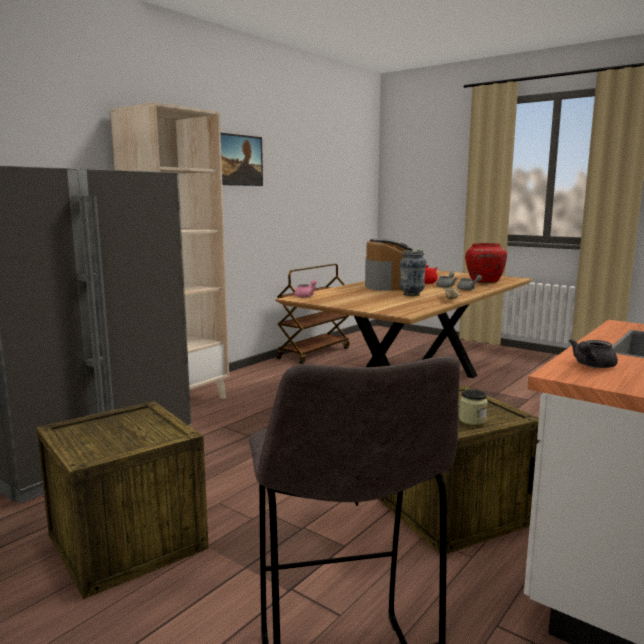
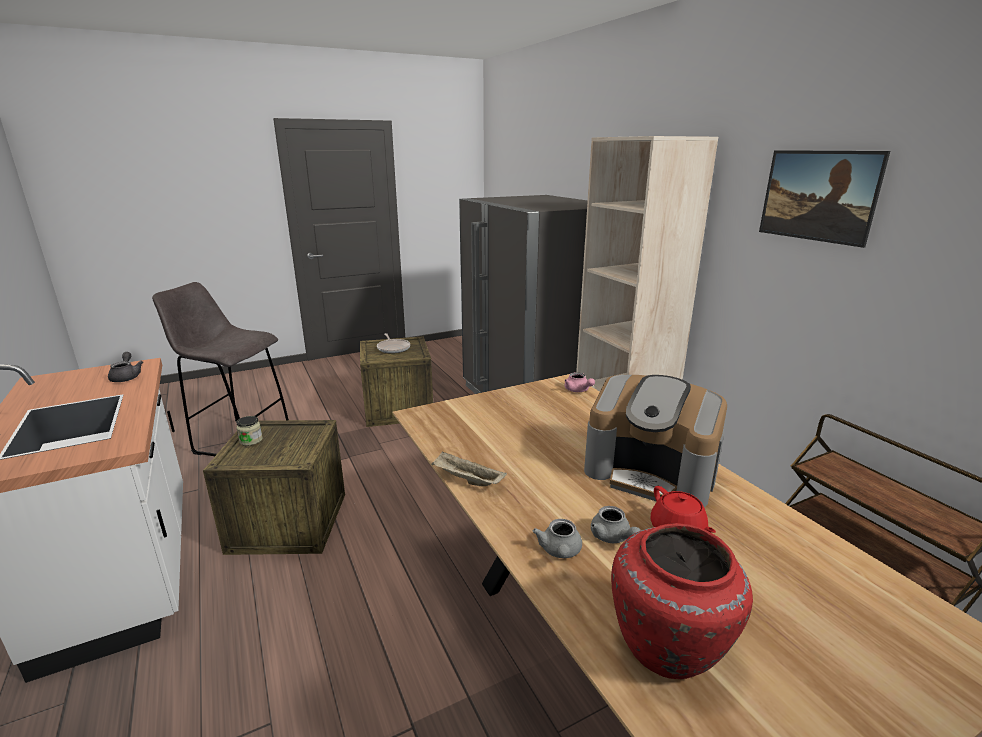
camera: 115 degrees right, 10 degrees up
(109, 435) = (393, 348): none -> frying pan
(411, 294) = (538, 462): vase -> none

